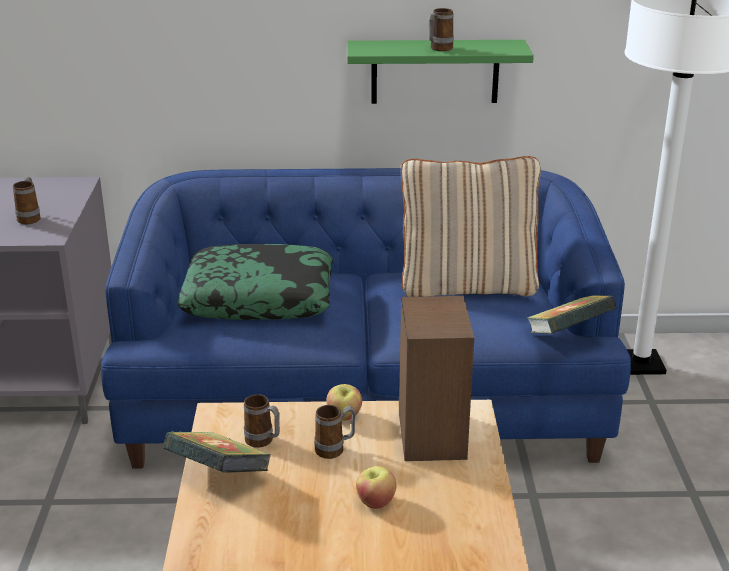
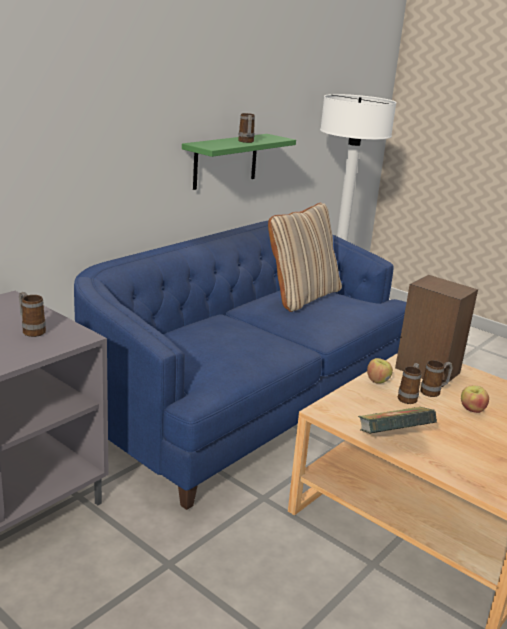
camera: 50 degrees left, 5 degrees down
(259, 297) = (213, 341): pillow -> none
(263, 442) = (373, 411): mug -> mug (434, 392)
(568, 335) = (387, 302): book -> none

